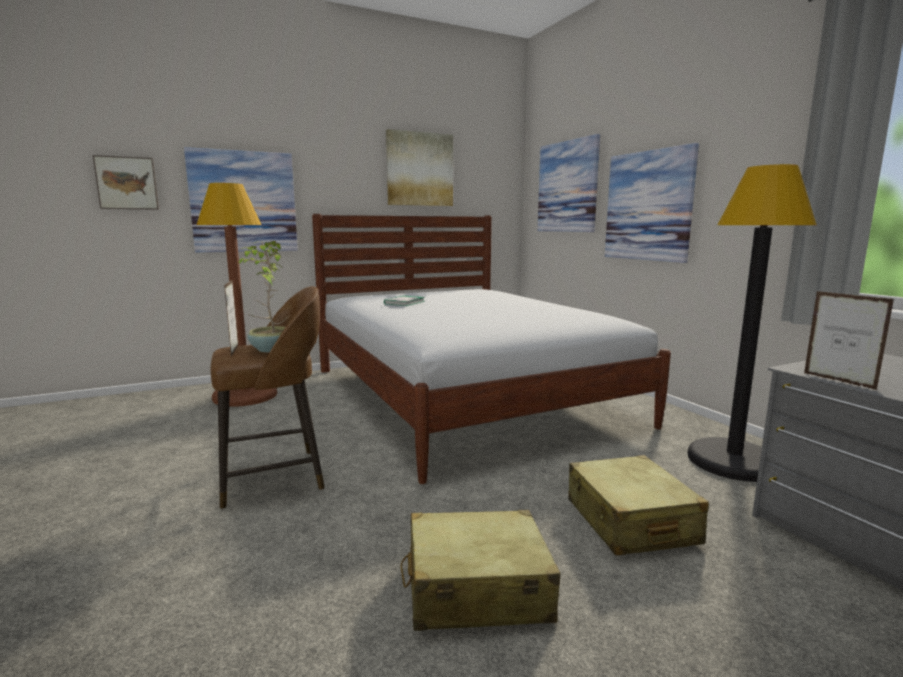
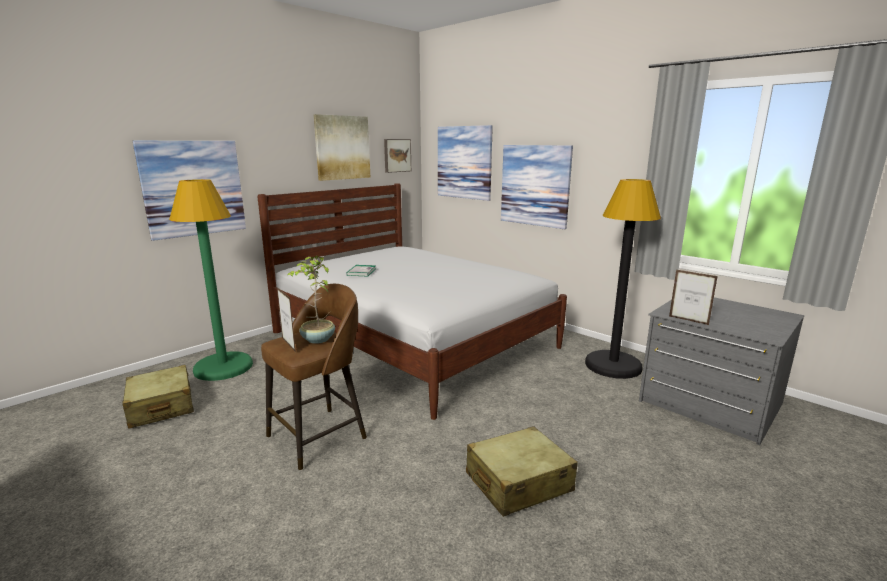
camera: 20 degrees left, 5 degrees up
(127, 183) = (77, 179): picture -> picture (396, 155)
(245, 396) = (223, 367): brown floor lamp -> green floor lamp
(630, 521) = (578, 419): beige suitcase -> beige suitcase (161, 407)

